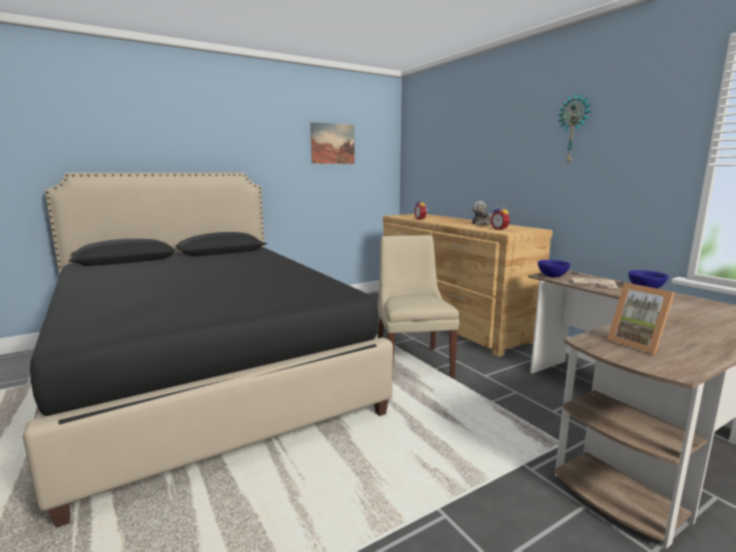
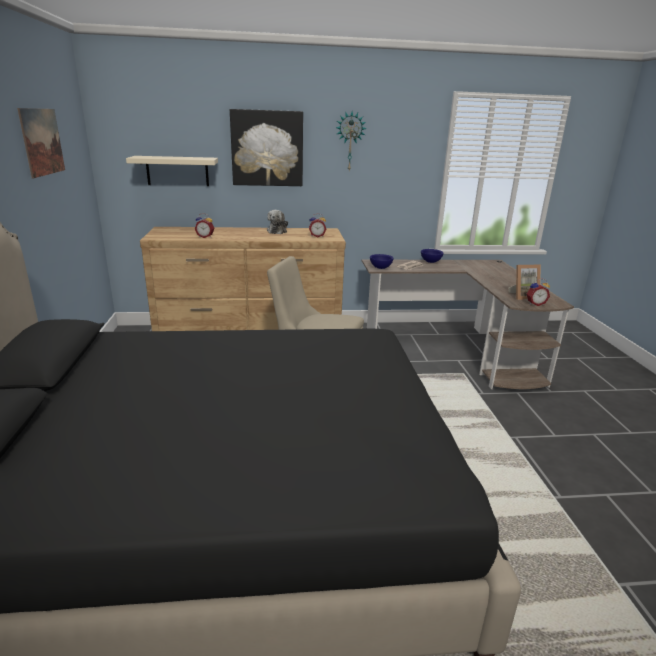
camera: 65 degrees left, 10 degrees up
(438, 169) = (177, 171): none -> beige shelf
(497, 145) = (267, 148): none -> picture
(620, 353) = (535, 304): none -> alarm clock

